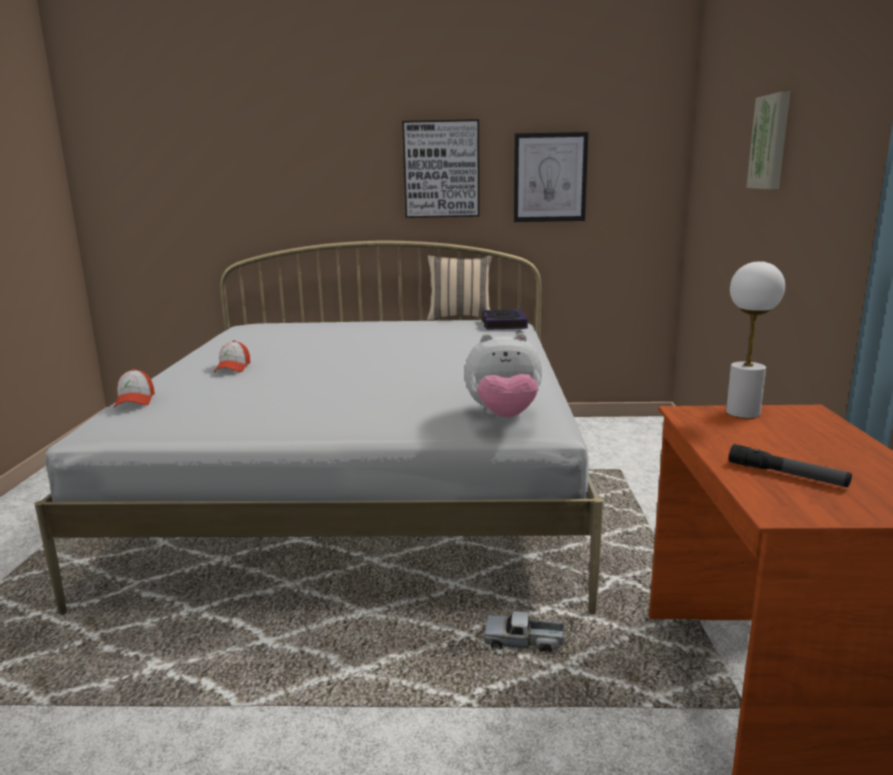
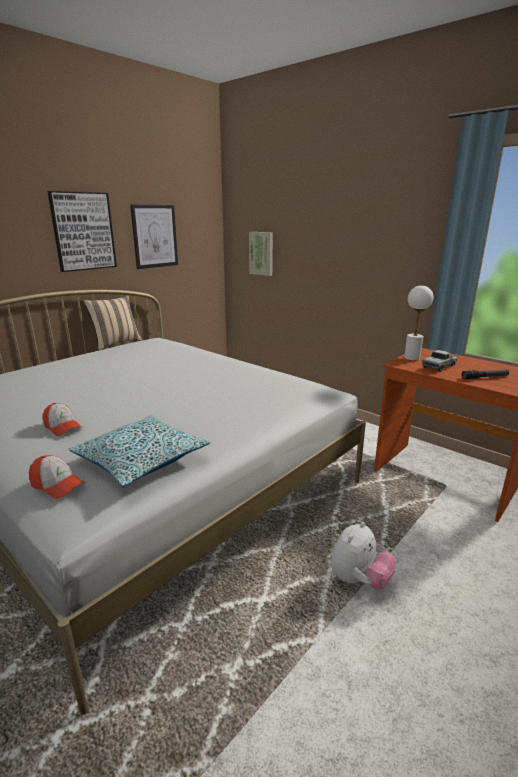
camera: 50 degrees left, 5 degrees up
(210, 407) = (141, 460): none -> pillow
(503, 324) = (163, 341): book -> none
(504, 416) = (313, 394): plush toy -> plush toy (359, 580)
(523, 642) = (358, 511): toy truck -> toy truck (440, 366)
(771, 142) = (318, 219): picture -> picture (262, 253)

